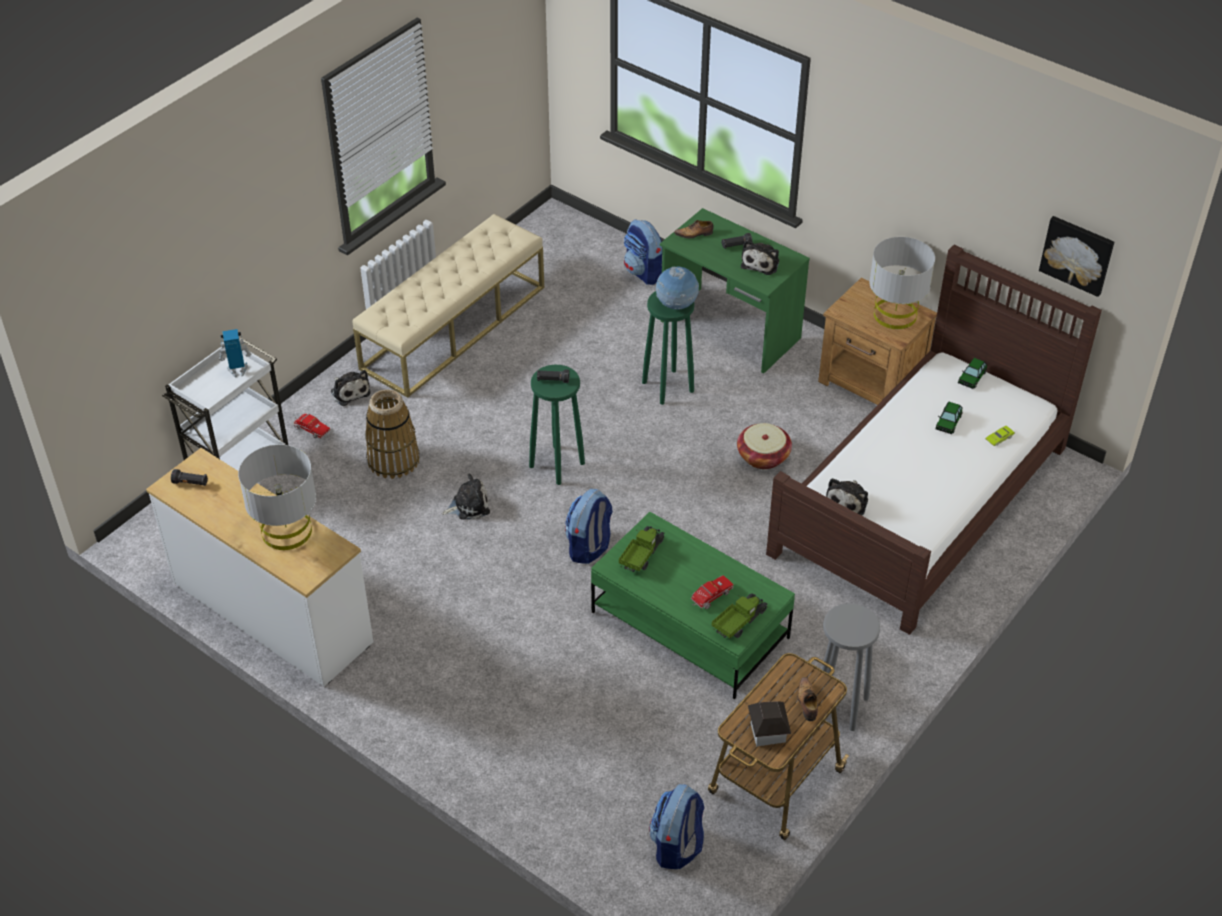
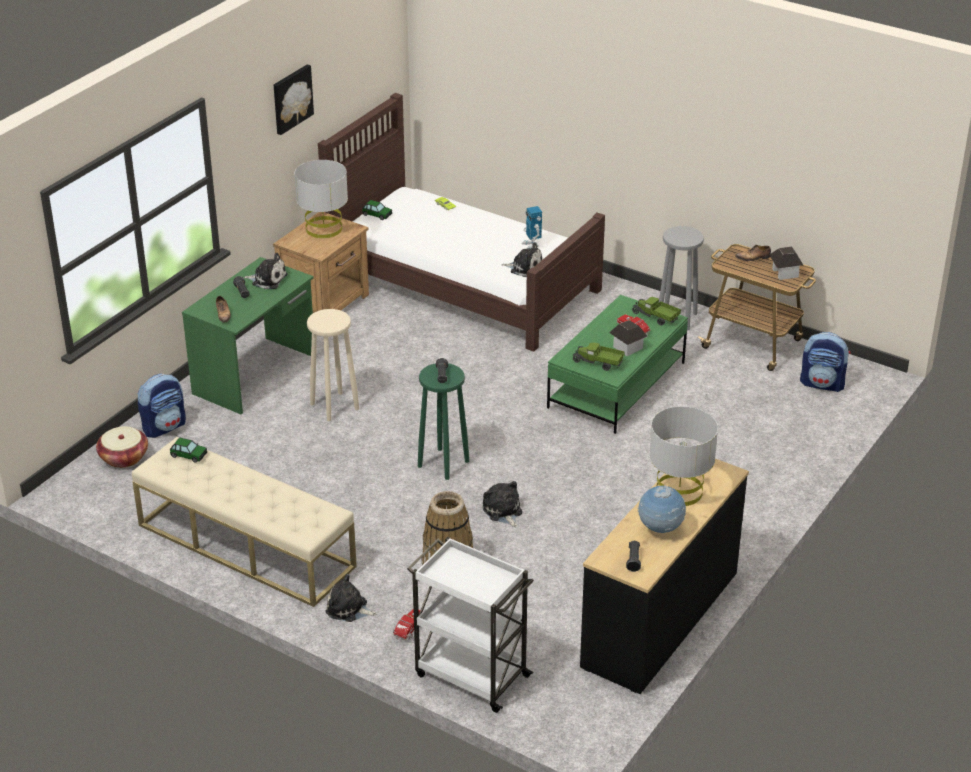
camera: 95 degrees left, 10 degrees down
(238, 371) = (456, 566): toy robot -> toy robot (531, 245)
(271, 613) = (661, 620): white dresser -> black dresser
(349, 391) = (348, 609): plush toy -> plush toy turned 120 degrees counterclockwise
(589, 547) = (542, 439): backpack -> none
(667, 386) = (334, 406): green stool -> beige stool
(672, 586) = (627, 347): none -> toy house
(676, 306) = (334, 317): globe -> globe (660, 529)
(763, 456) = (421, 354): basket -> basket (123, 457)
(948, 422) = (430, 225): toy car -> toy car (189, 455)
(1077, 254) = (374, 69): picture -> picture (291, 98)

